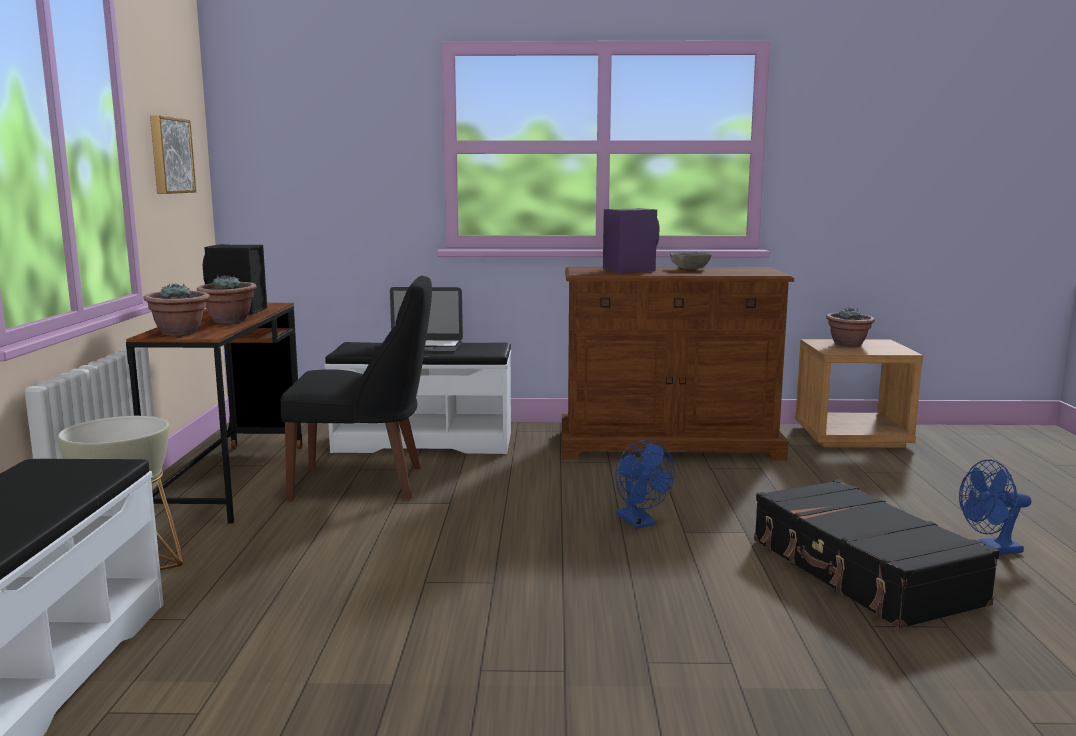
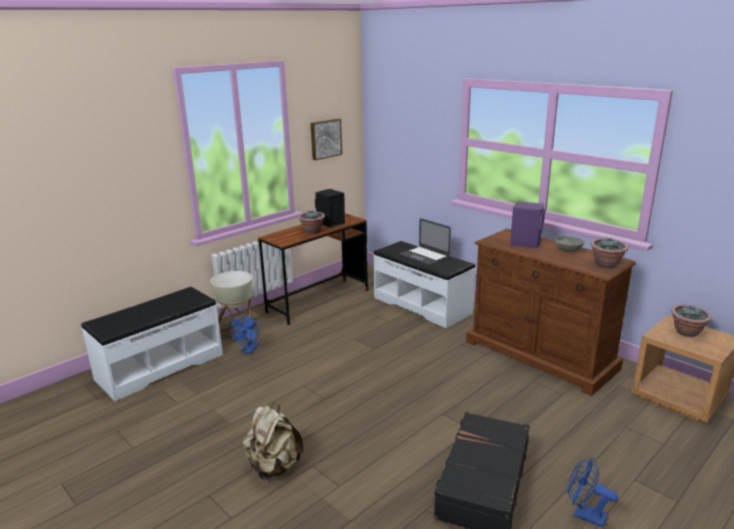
camera: 45 degrees right, 10 degrees up
(180, 332) = (280, 237): potted plant -> potted plant (606, 265)
(364, 483) = (360, 322): black chair -> none
(595, 696) = (273, 467): none -> beige backpack
(640, 522) = (432, 398): blue fan -> blue fan (248, 350)

